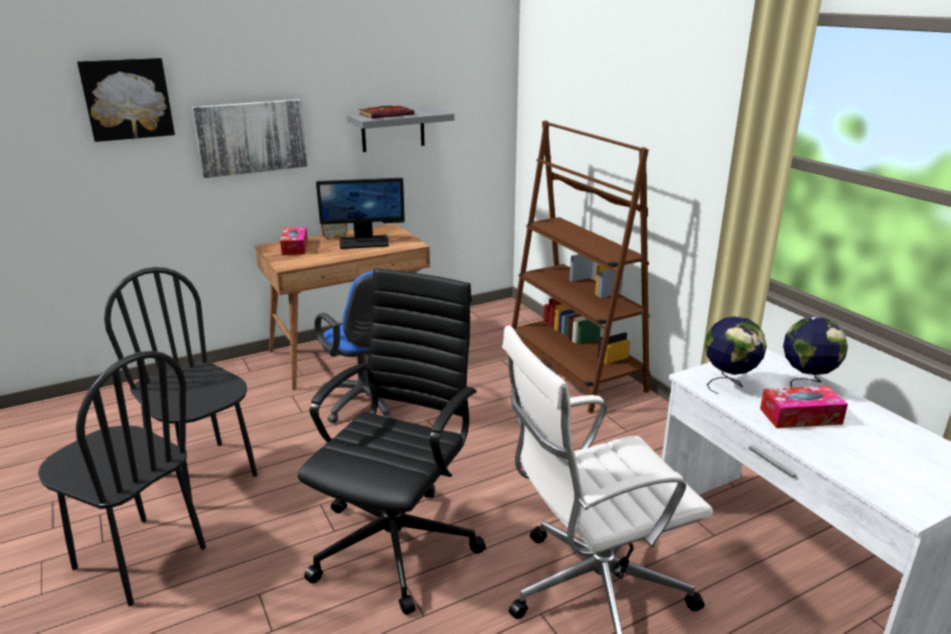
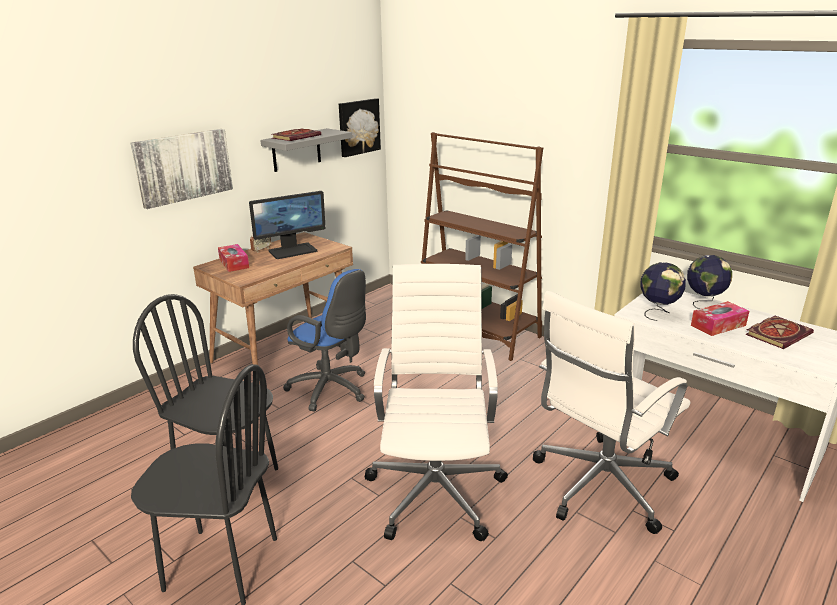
camera: 20 degrees left, 0 degrees up
(127, 99) = (71, 139): picture -> picture (358, 127)
(398, 541) = (436, 489): black office chair -> white office chair
(882, 445) = (778, 334): none -> book

